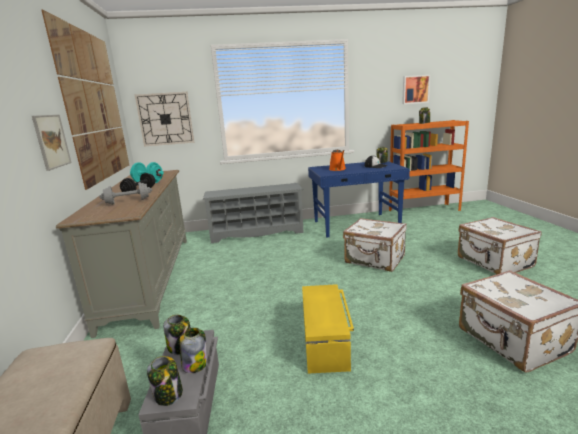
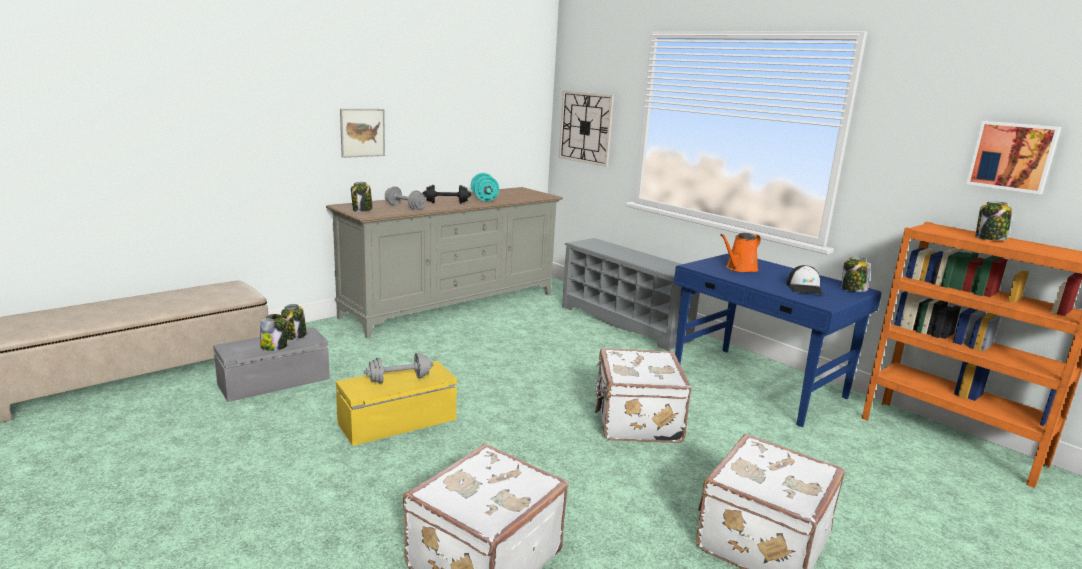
camera: 55 degrees right, 0 degrees up
(94, 106) = (468, 102): picture -> none
(168, 394) = (235, 348): jar -> jar (362, 210)
(324, 306) = (399, 379): none -> grey dumbbell

